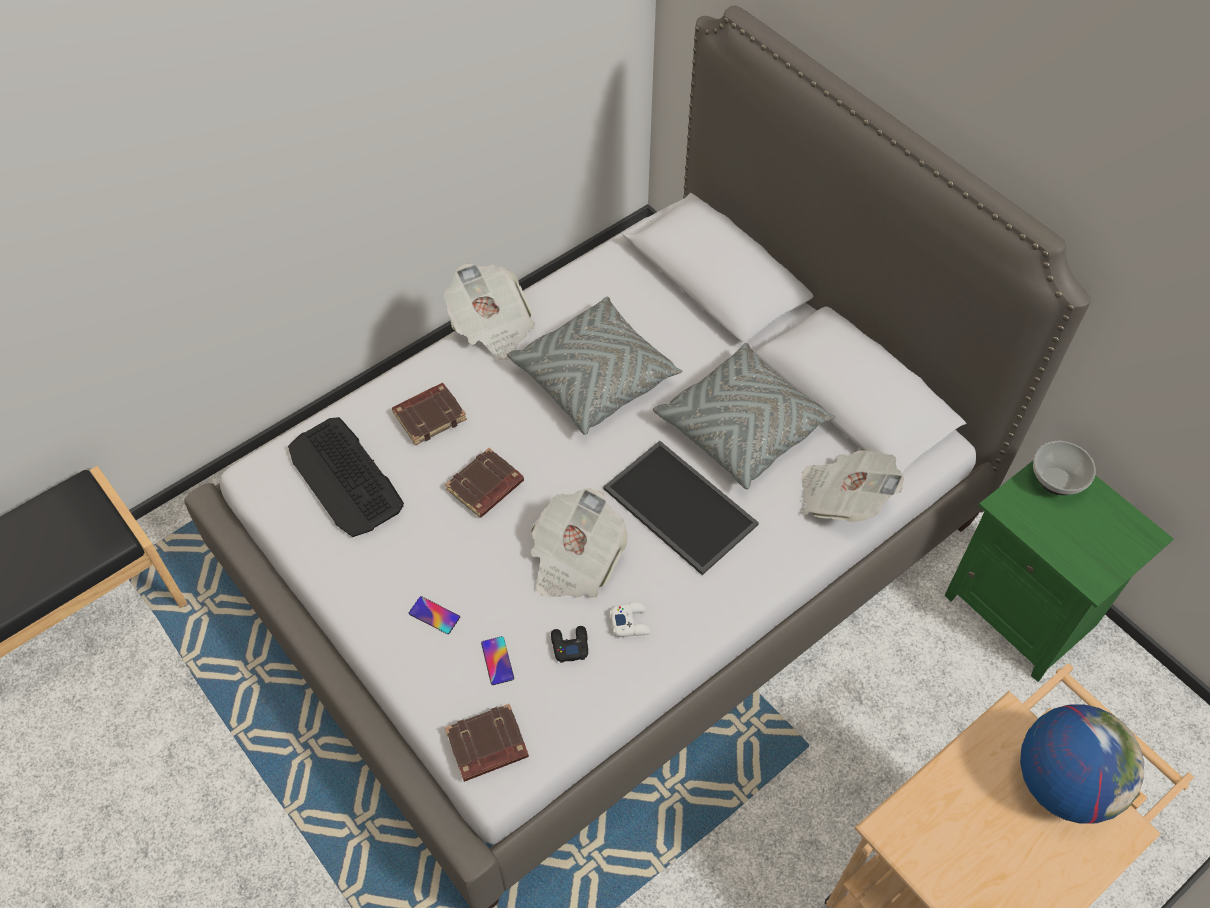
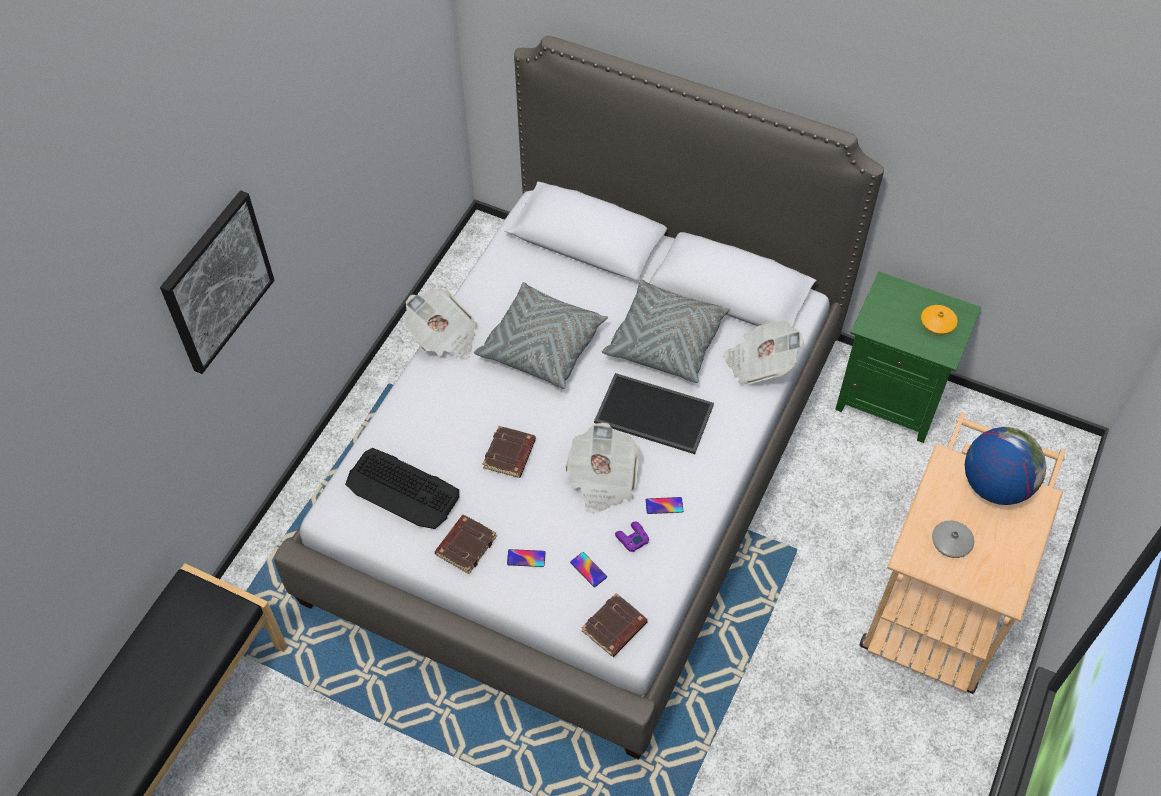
camera: 25 degrees left, 0 degrees up
(189, 147) = (216, 281): none -> picture
(430, 416) = (438, 420): brown book -> brown book (465, 545)
(569, 645) = (631, 538): black game controller -> purple game controller
(630, 622) = (664, 505): white game controller -> phone
(961, 834) = (951, 542): none -> grey vase
(1055, 481) = (891, 297): bowl -> none
(1102, 536) = (937, 323): none -> orange vase

